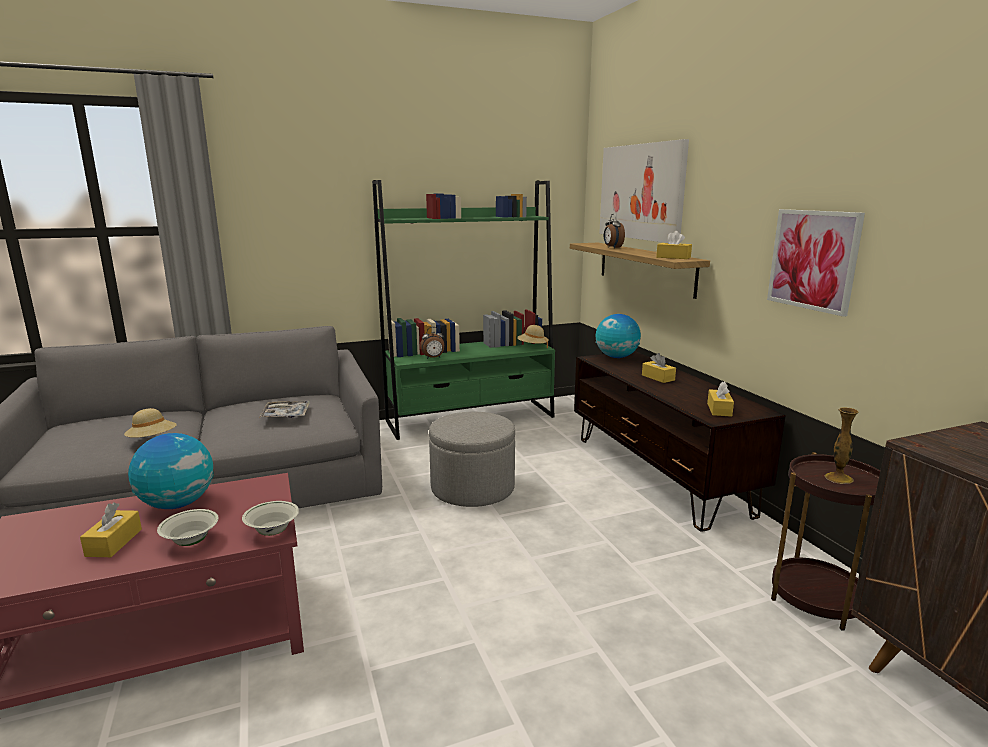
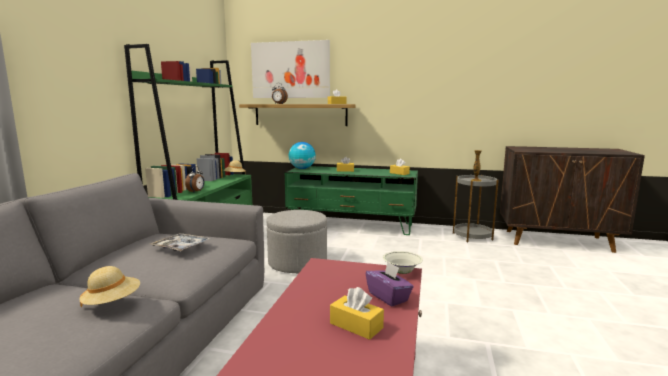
camera: 55 degrees left, 5 degrees down
(177, 504) = (313, 296): globe -> none
(191, 542) = (388, 297): white bowl -> purple tissue box
(657, 474) = (351, 225): brown tv stand -> green tv stand
(813, 260) = (421, 96): picture -> none
(816, 598) = (472, 236): brown side table -> grey side table

